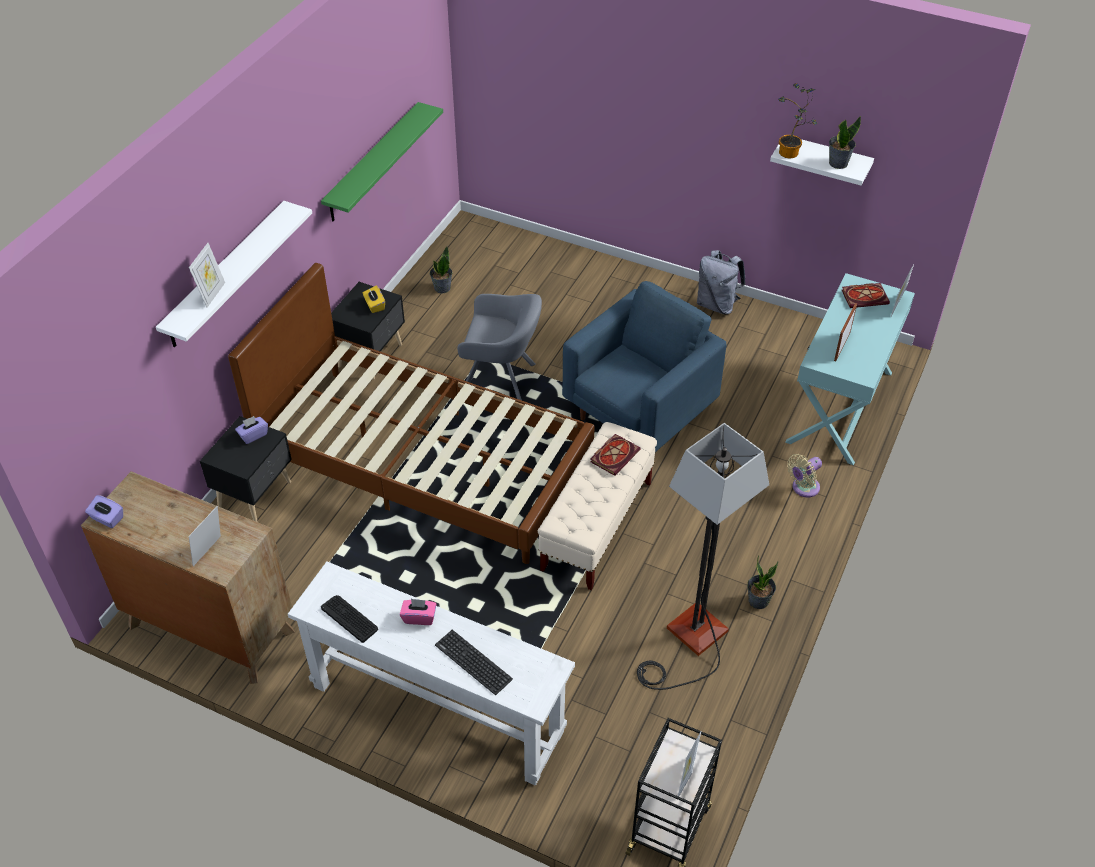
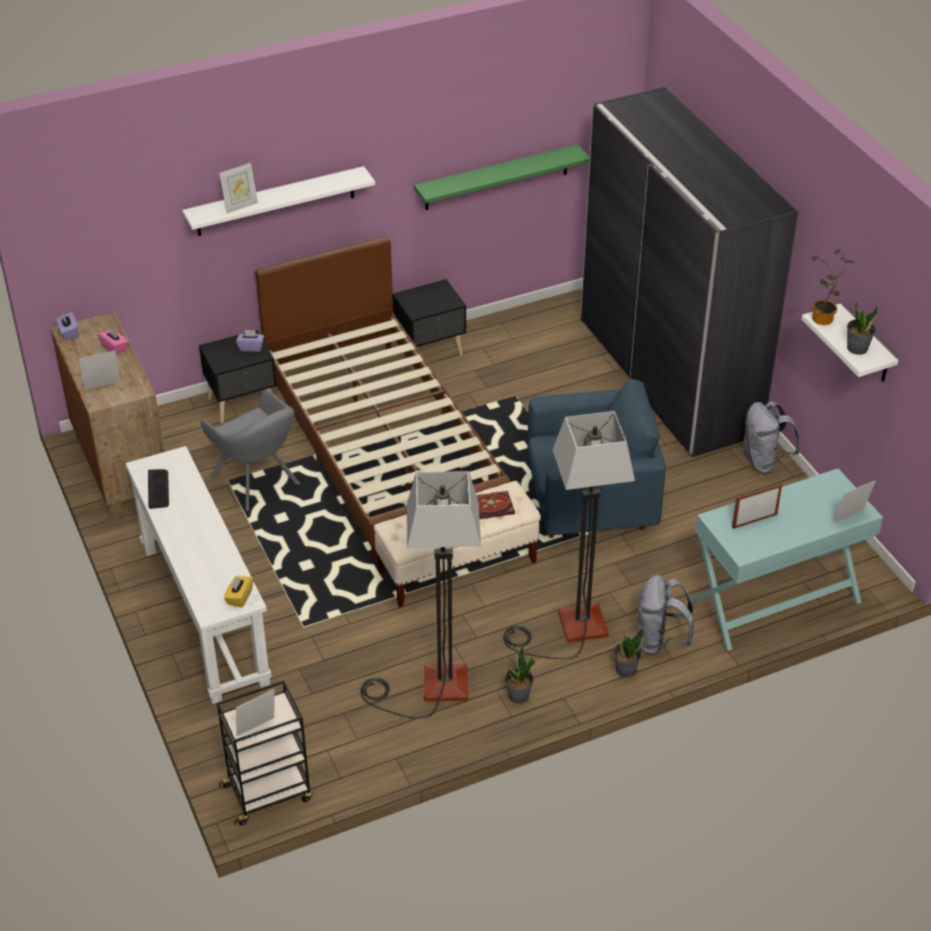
camera: 40 degrees right, 5 degrees down
(374, 305) = (437, 302): yellow tissue box -> yellow tissue box (239, 597)
(419, 617) = (201, 515): pink tissue box -> pink tissue box (114, 348)
(442, 288) = (542, 328): potted plant -> potted plant (625, 669)
(473, 662) = (201, 564): keyboard -> none
(502, 380) = (509, 422): grey armchair -> grey armchair (258, 482)
(578, 276) = (667, 376): none -> grey wardrobe
(733, 522) = (568, 629): none -> floor lamp
(803, 488) = (660, 641): beige fan -> grey backpack
(865, 296) = (830, 495): book -> none

